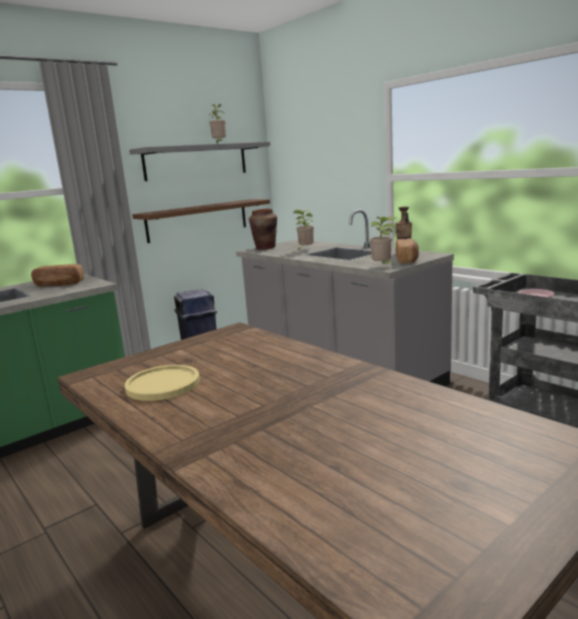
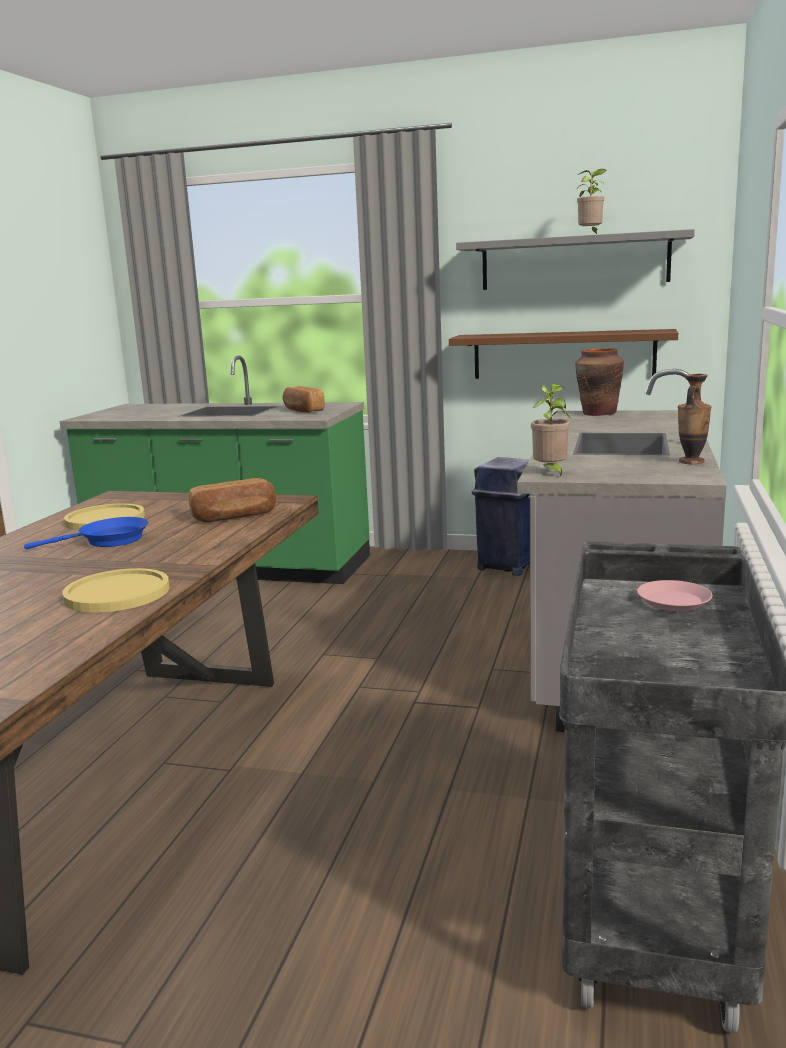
camera: 55 degrees right, 0 degrees up
(235, 387) = (108, 541): none -> blue frying pan
(305, 250) = (614, 427): potted plant -> none
(389, 394) = (117, 593): none -> yellow plate
(407, 259) = (625, 473): bread -> bread (234, 516)

